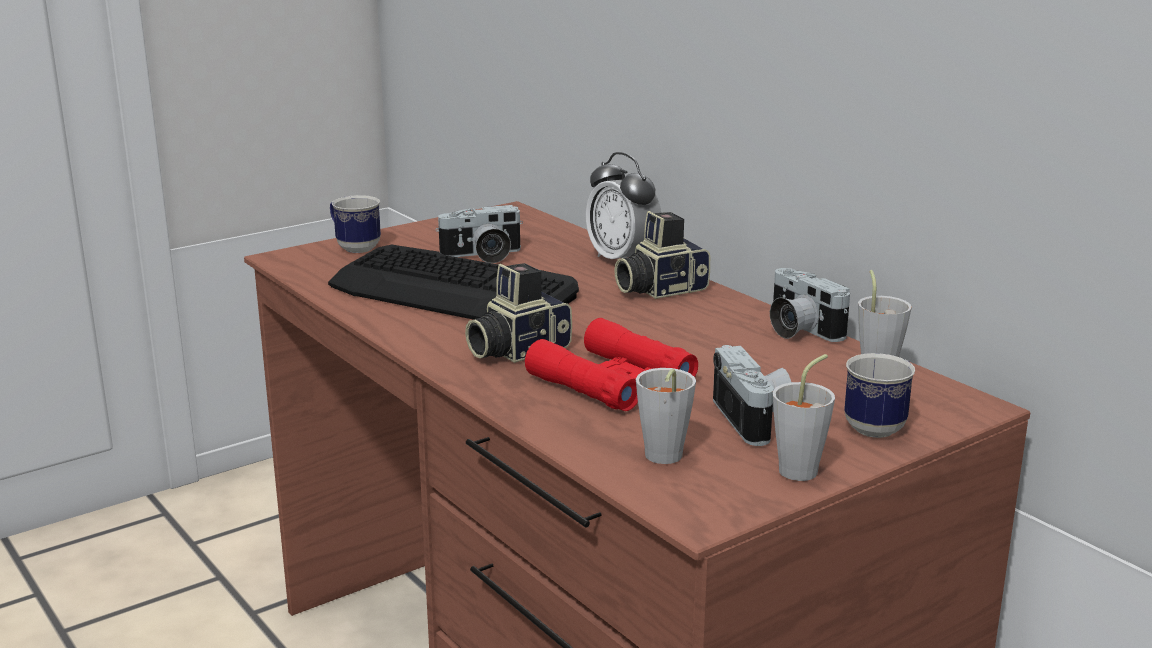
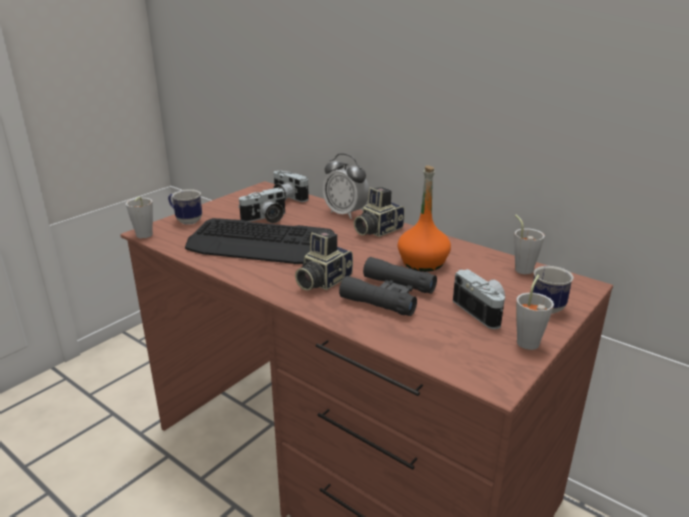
camera: 15 degrees left, 5 degrees up
(611, 380) = (388, 295): red binoculars -> black binoculars
(661, 459) = (450, 346): grey cup -> grey cup (143, 236)
(704, 343) = (423, 263): none -> orange bottle
(798, 329) = (465, 248): camera -> camera (286, 198)

